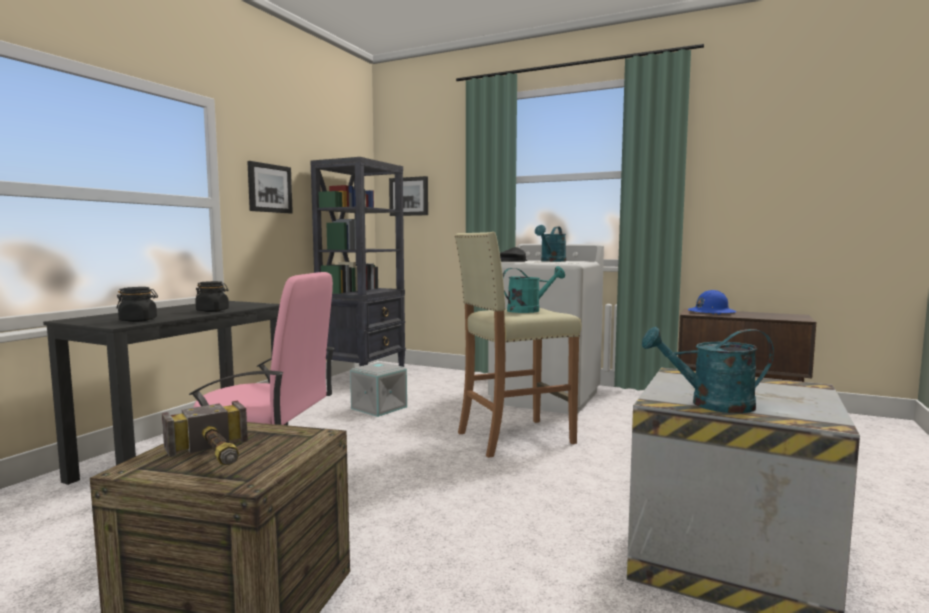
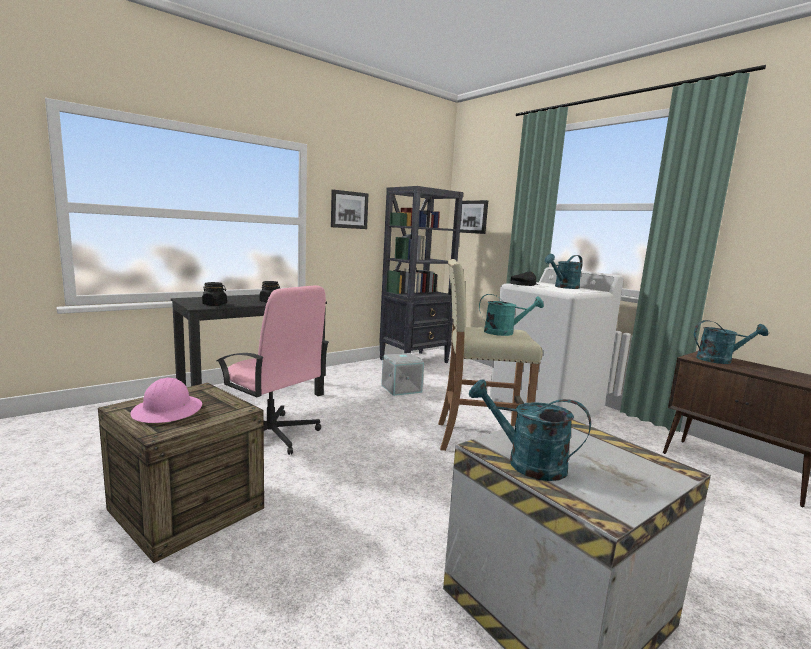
camera: 25 degrees right, 5 degrees up
(216, 457) = (168, 411): hammer -> pink hard hat
(711, 312) = (720, 360): blue hard hat -> turquoise watering can

